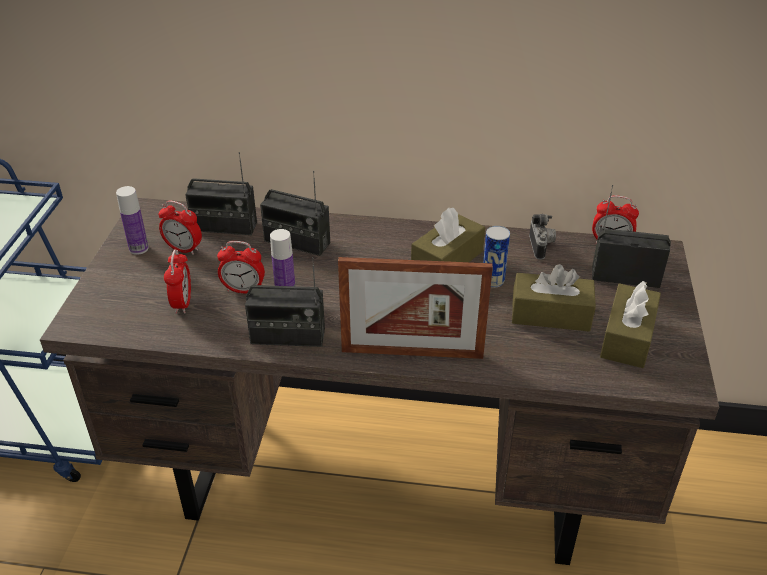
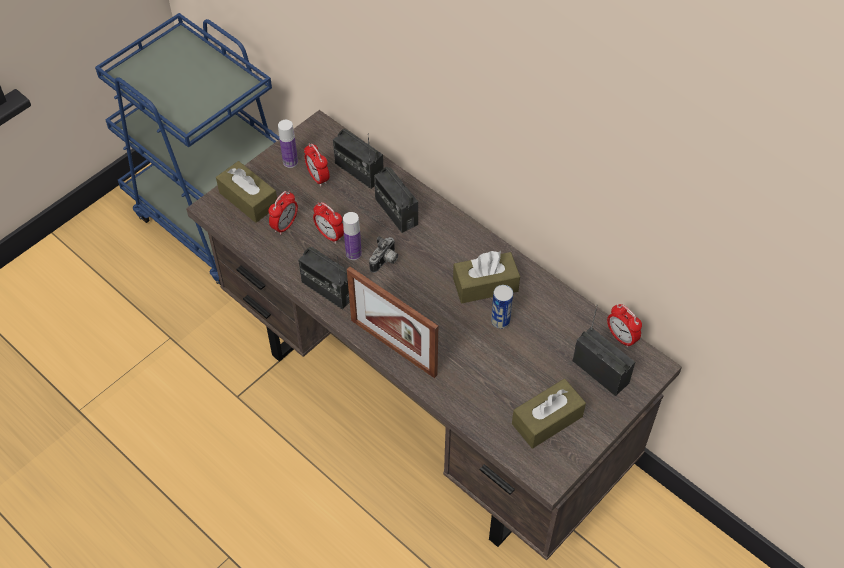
camera: 35 degrees right, 15 degrees up
(541, 247) = (565, 311): camera -> camera (385, 262)
(550, 314) = (513, 371): brown tissue box -> brown tissue box (248, 199)

